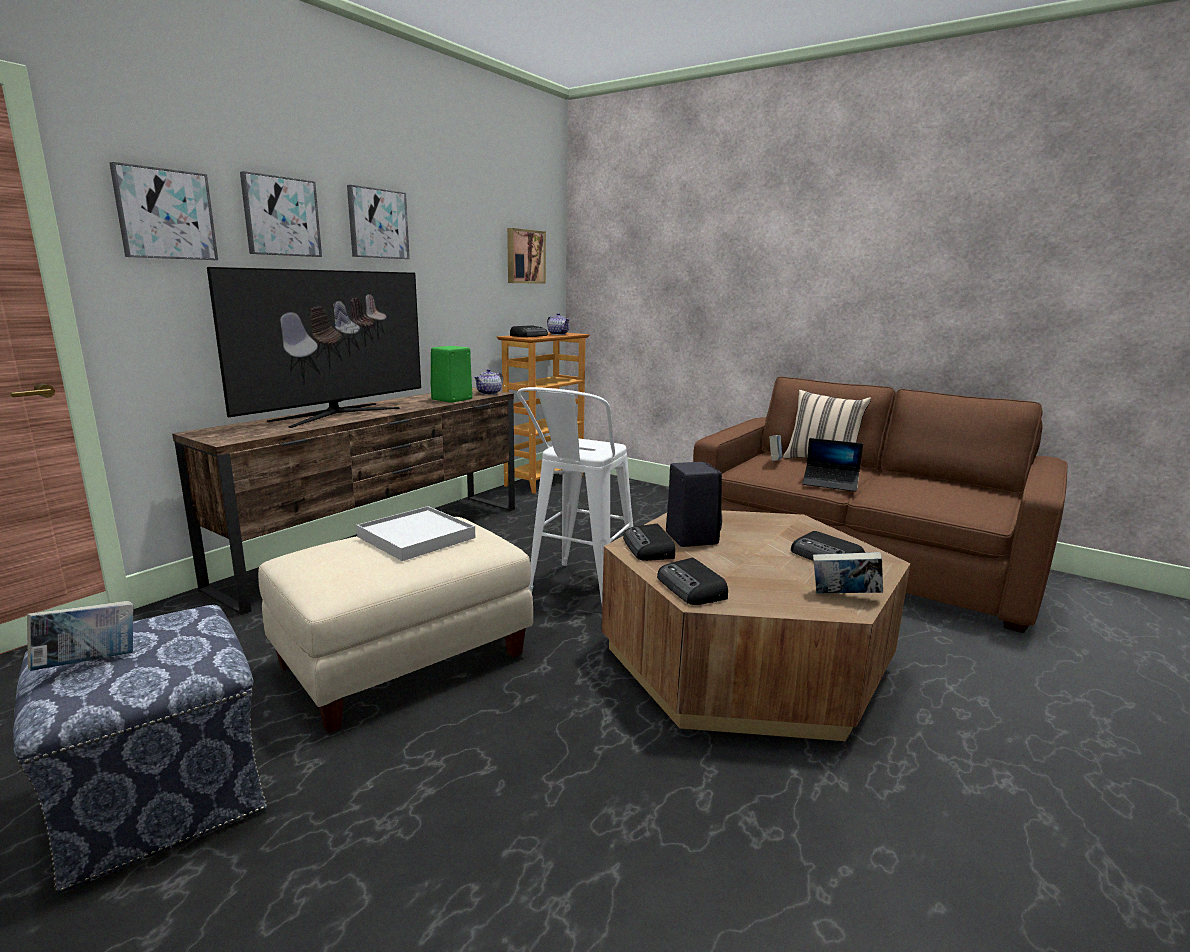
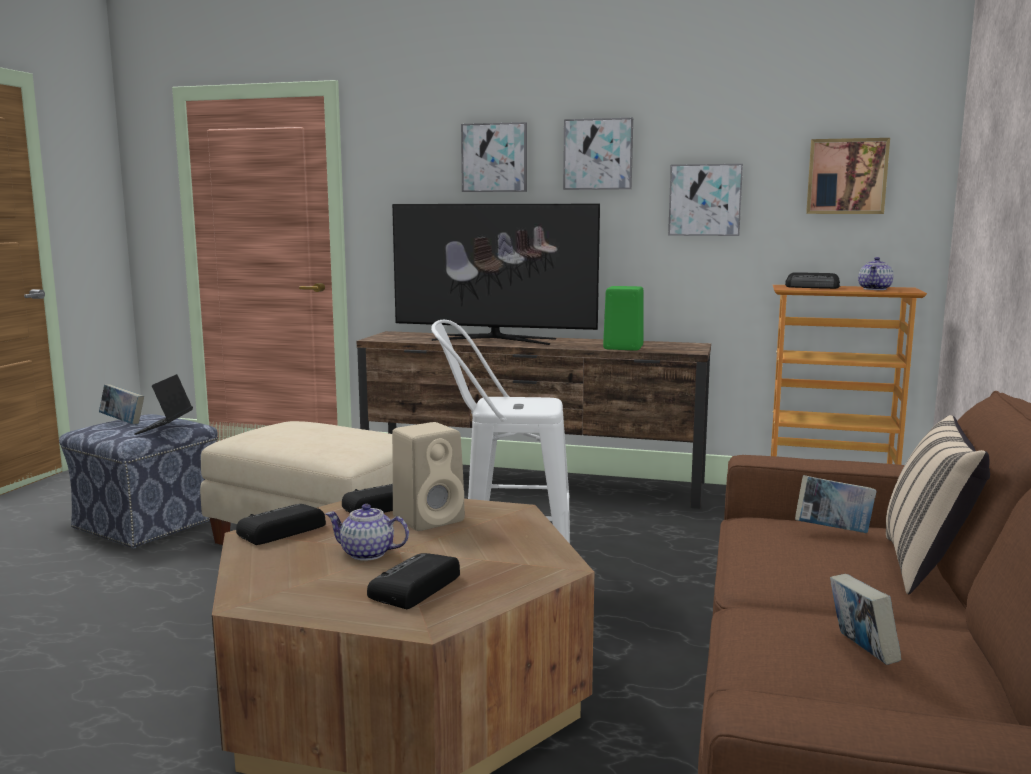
camera: 70 degrees right, 5 degrees down
(165, 214) = (404, 165): picture -> picture (705, 200)
(417, 537) = (337, 435): white tray -> none
(489, 393) = (684, 350): teapot -> teapot (368, 554)
(690, 537) = (430, 519): black speaker -> beige speaker
(830, 483) = (772, 577): laptop -> laptop (164, 428)
(844, 597) = (283, 599): book -> book (860, 653)

